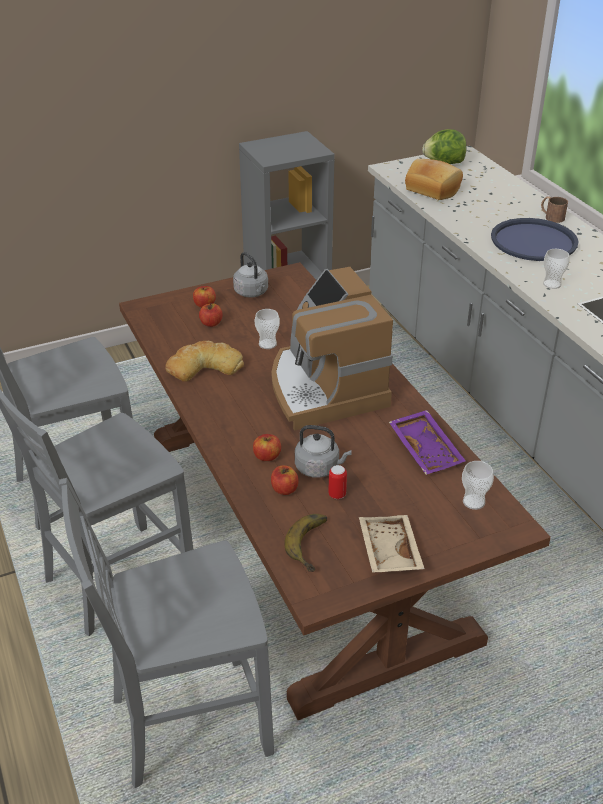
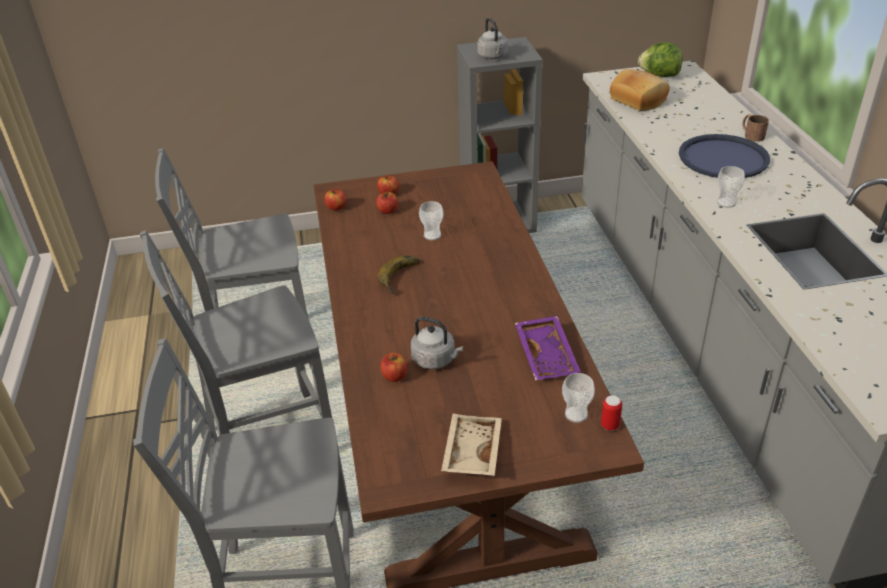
camera: 15 degrees right, 0 degrees up
(204, 366) = (366, 250): bread -> none
(252, 293) = (436, 186): grey kettle -> grey kettle (493, 57)
(267, 456) = (390, 342): apple -> apple (336, 207)
(314, 544) = (402, 434): banana -> banana (403, 277)
(324, 388) = (470, 283): coffee machine -> none
(337, 495) = (442, 388): can -> can (610, 425)

